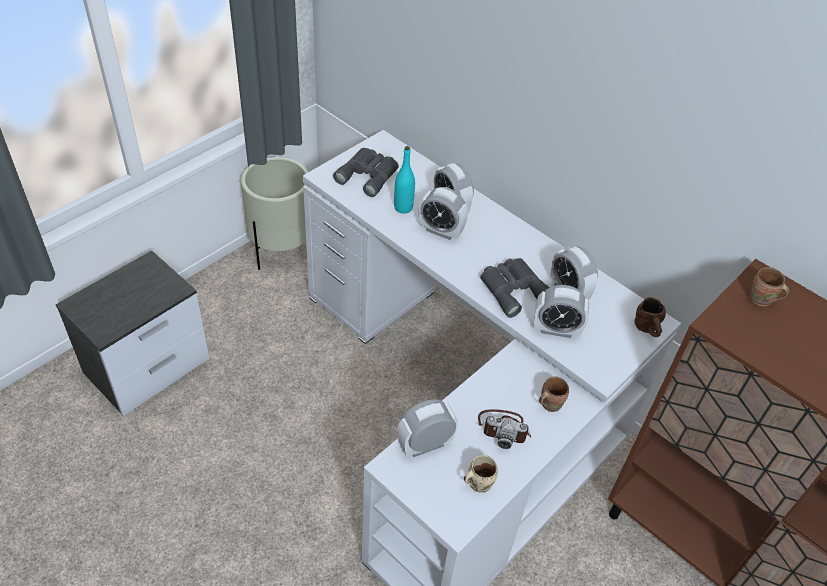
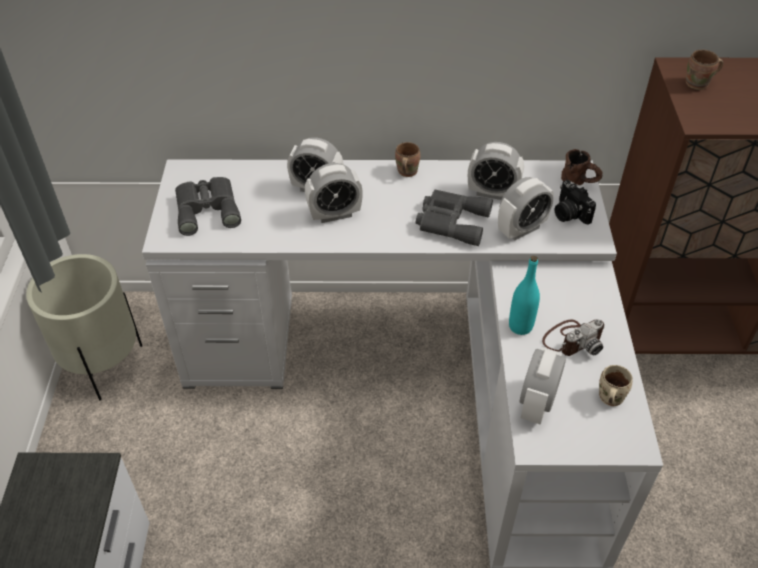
camera: 40 degrees left, 0 degrees up
(403, 208) = (276, 217): turquoise bottle -> turquoise bottle (520, 326)
(549, 403) = (577, 293): brown mug -> brown mug (405, 172)
(607, 345) = (569, 213): none -> camera

